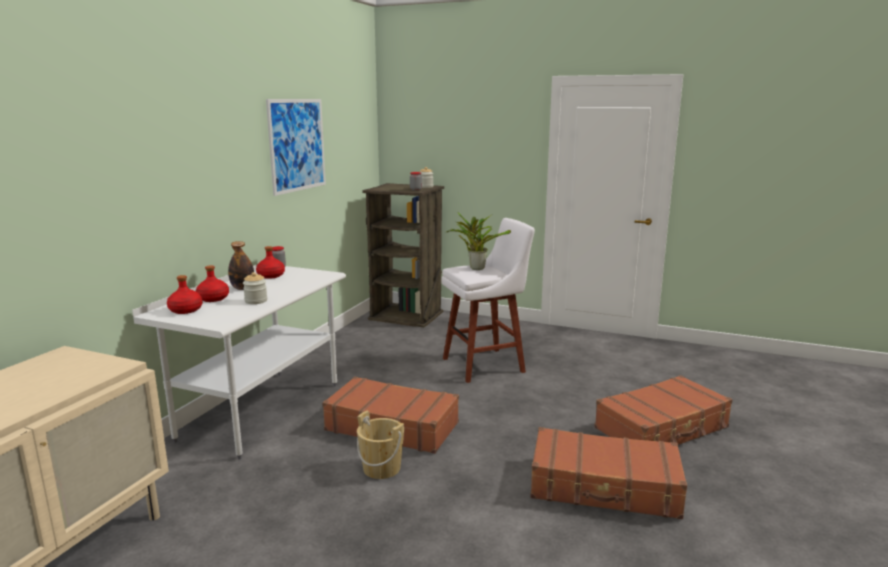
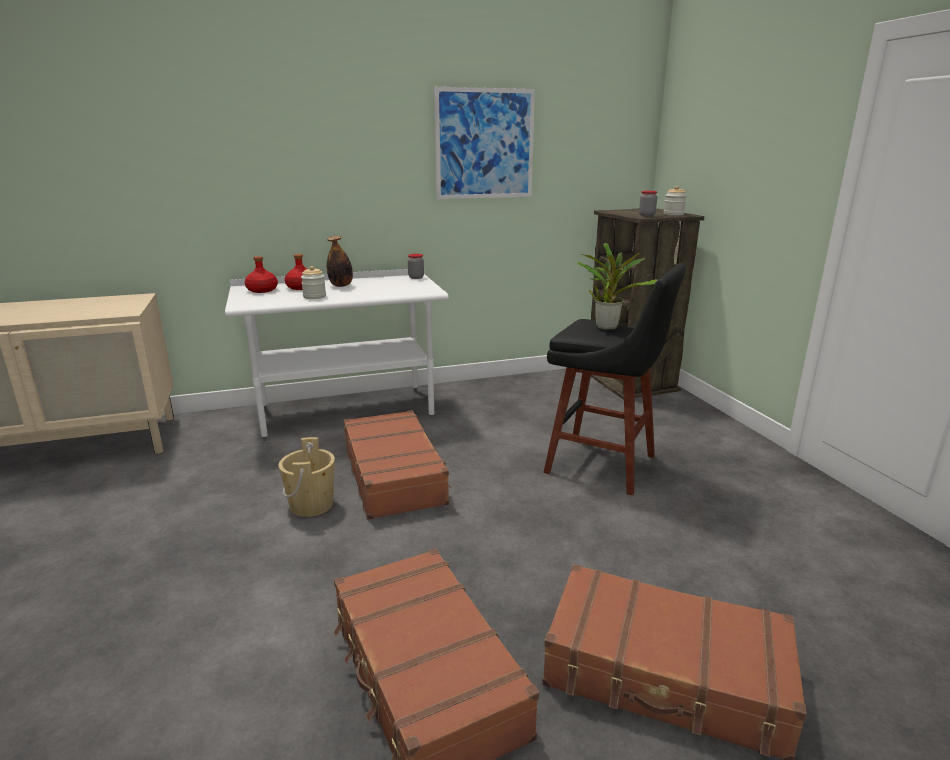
camera: 50 degrees right, 5 degrees up
(271, 276) = (390, 282): red bottle -> none
(485, 365) = (603, 465): white stool -> black stool

